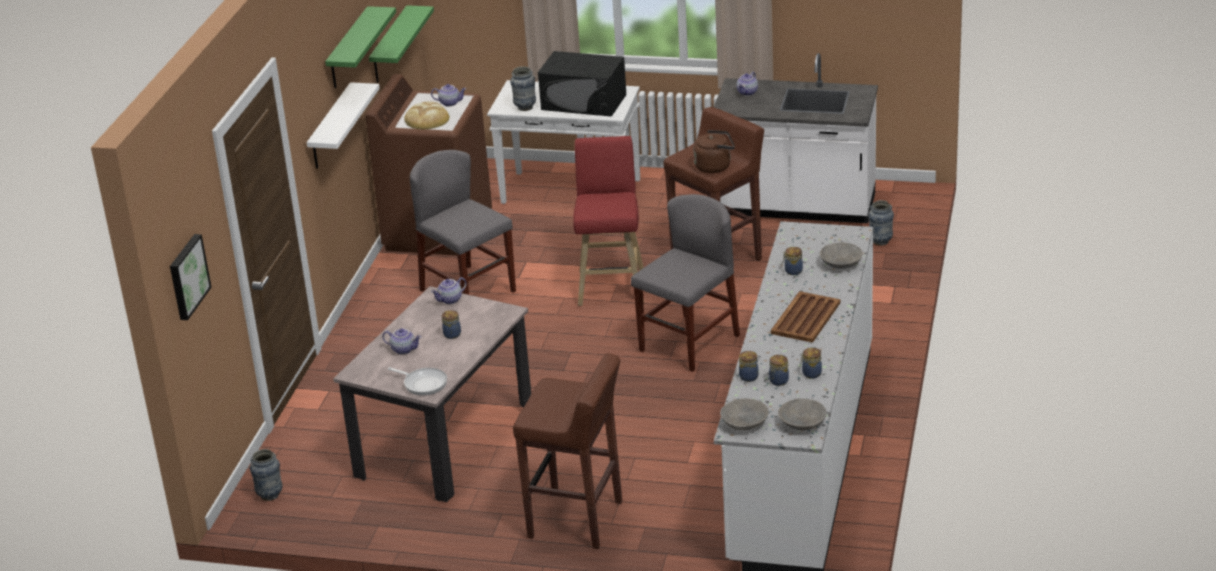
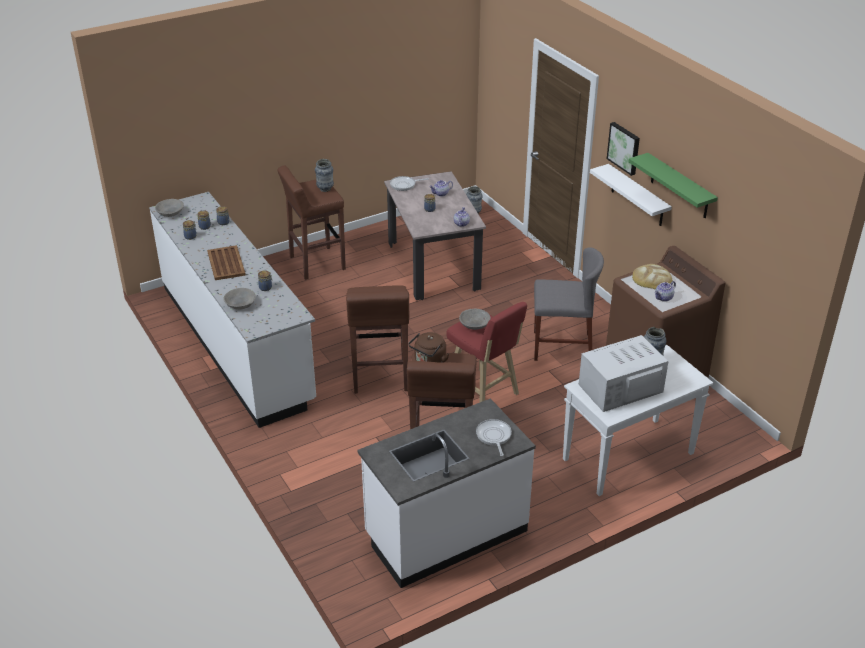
camera: 135 degrees right, 5 degrees up
(187, 276) = (494, 71): picture -> picture (624, 148)
(389, 46) = (737, 265): green shelf -> none
(584, 102) = (620, 388): black microwave -> white microwave
(689, 343) = (380, 377): grey chair -> brown stool
(745, 423) = (200, 202): grey bowl -> grey bowl (474, 325)
(747, 92) = (494, 436): teapot -> frying pan
(880, 241) = (342, 531): vase -> vase (325, 189)

